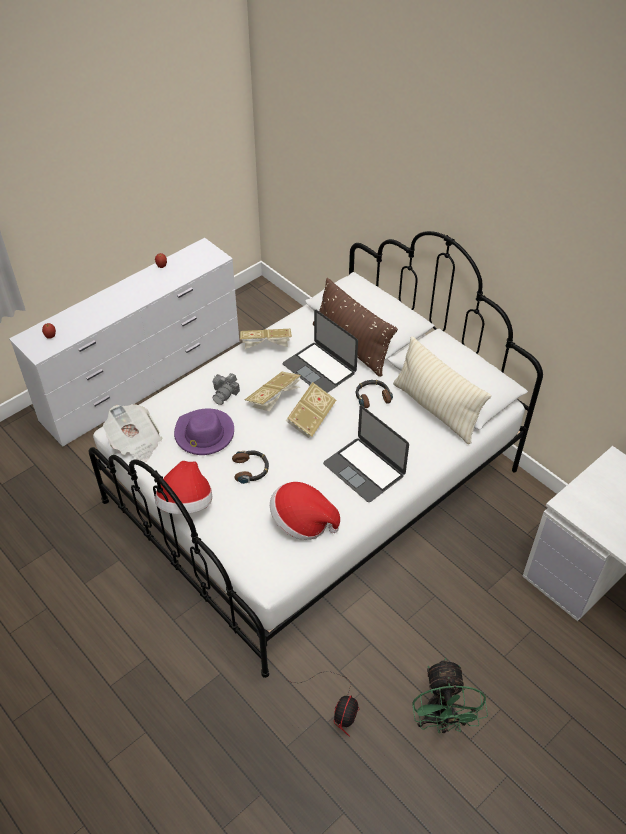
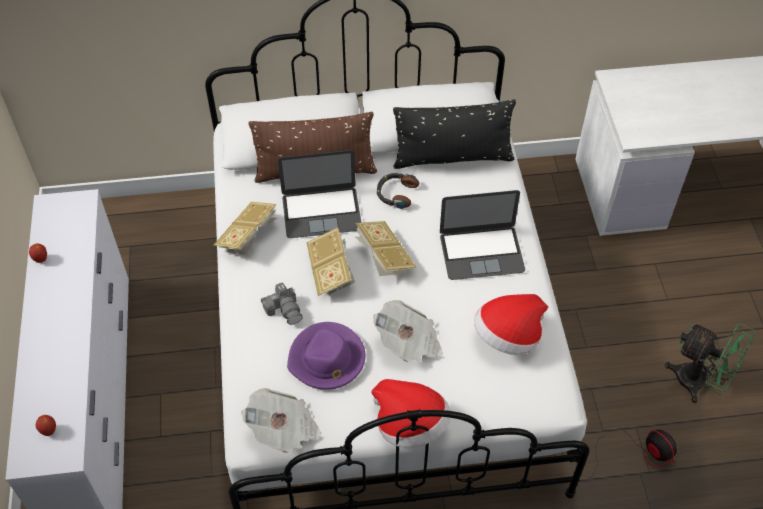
camera: 55 degrees left, 5 degrees up
(251, 469) = (409, 343): headphones -> newspaper
(436, 409) = (452, 157): beige pillow -> black pillow

